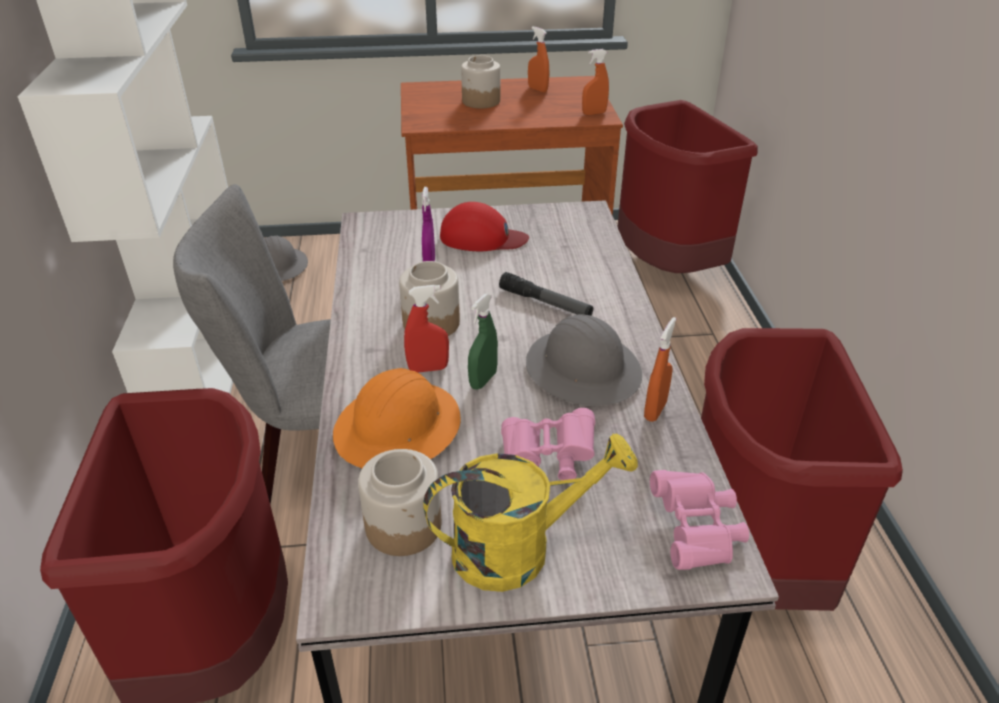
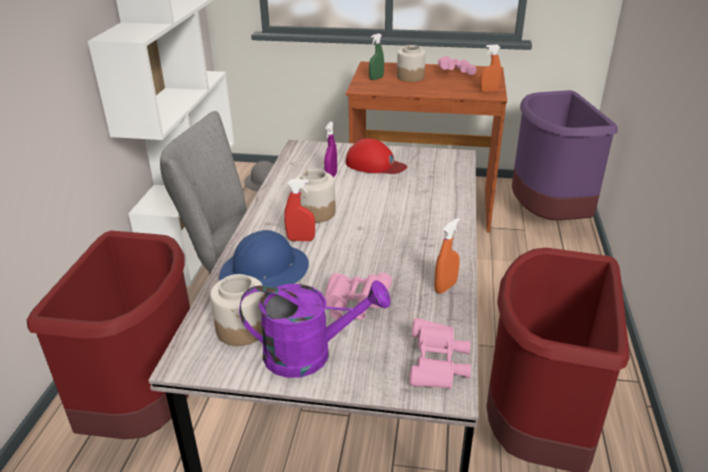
camera: 15 degrees right, 5 degrees down
(399, 428) = (265, 272): orange hard hat -> blue hard hat
(483, 380) = (334, 251): green spray bottle -> green spray bottle (376, 78)
(518, 548) = (310, 354): yellow watering can -> purple watering can
(537, 89) = (455, 72): orange spray bottle -> pink binoculars
(545, 303) = (399, 210): flashlight -> none
(583, 370) = (406, 255): grey hard hat -> none
(665, 265) = (546, 215): red trash can -> purple trash can

